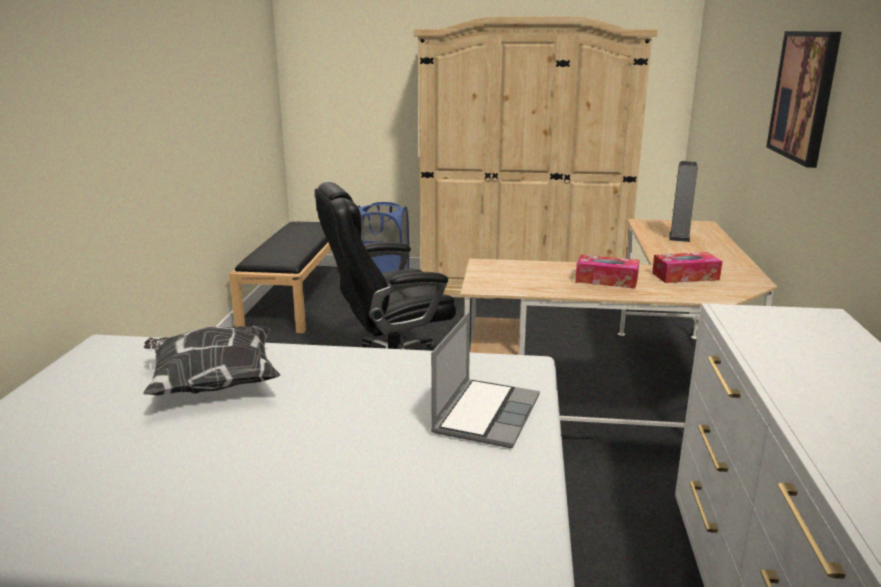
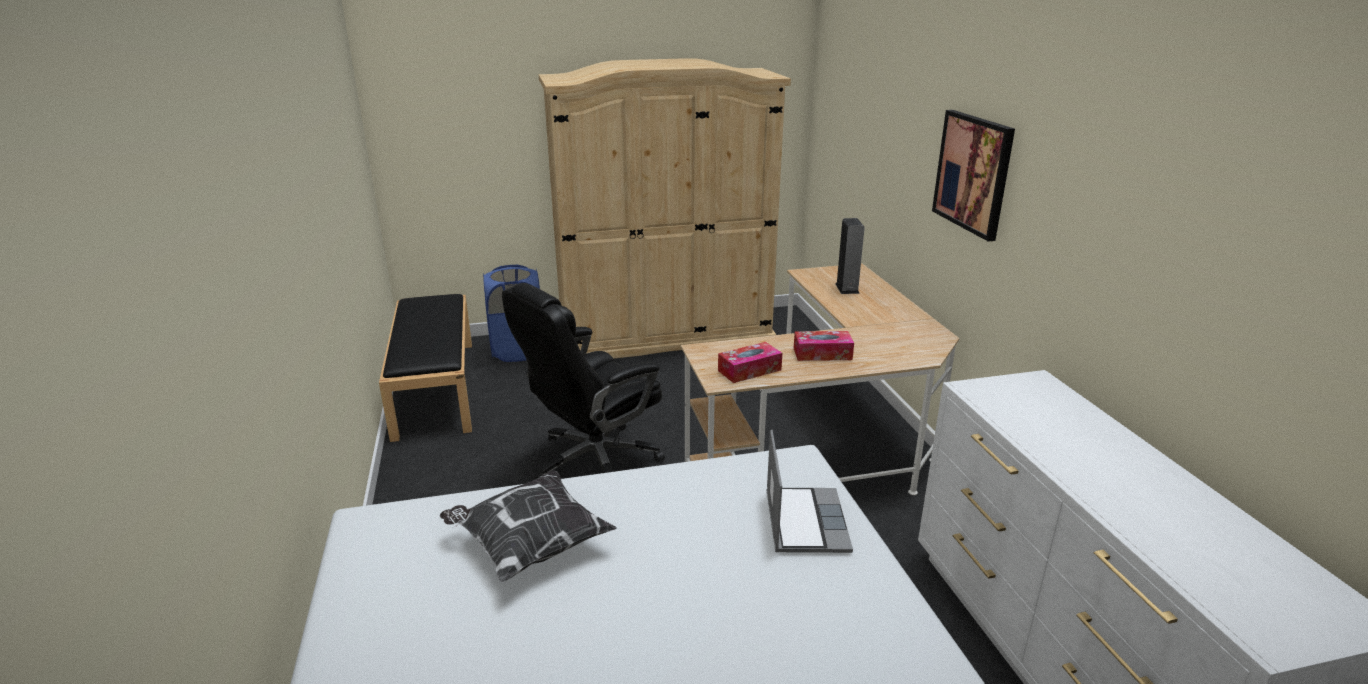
camera: 20 degrees left, 5 degrees up
(685, 276) = (883, 338): tissue box -> tissue box (749, 370)

